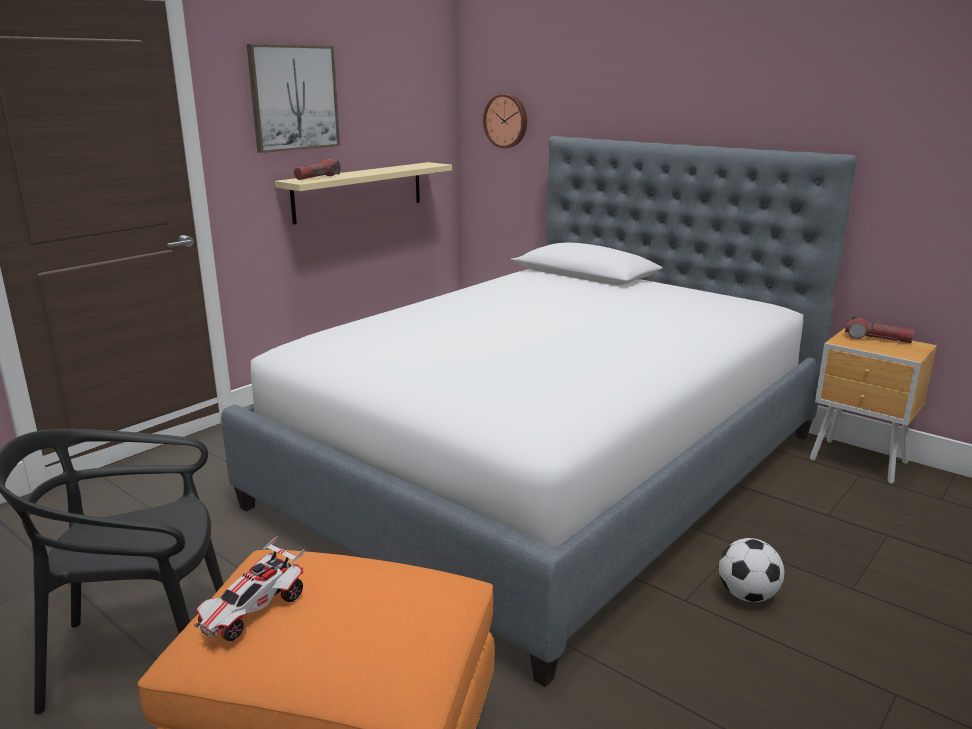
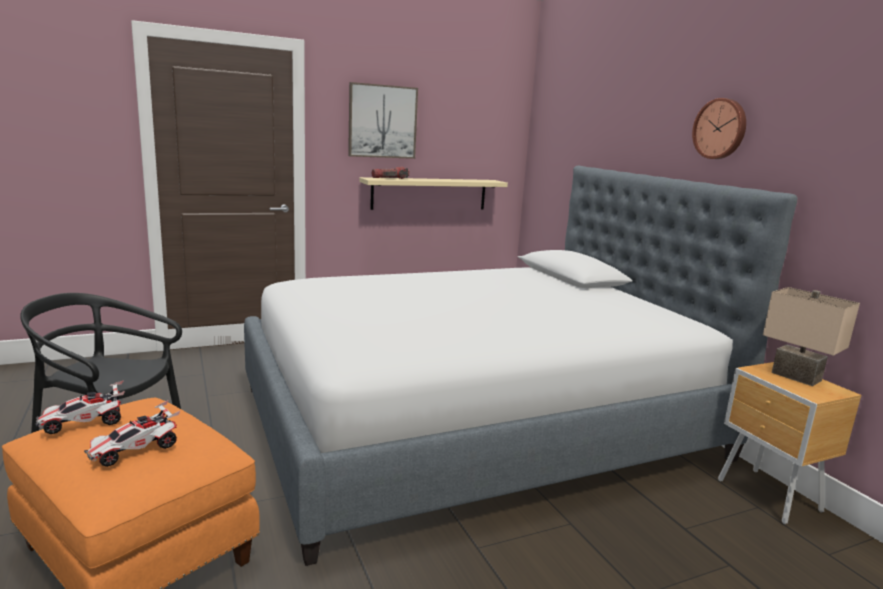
camera: 25 degrees right, 5 degrees down
(376, 619) = (135, 450): none -> toy car
(506, 121) = (555, 153): wall clock -> wall clock (720, 129)
(747, 595) = (534, 564): football -> none
(877, 339) = (797, 376): flashlight -> beige table lamp

